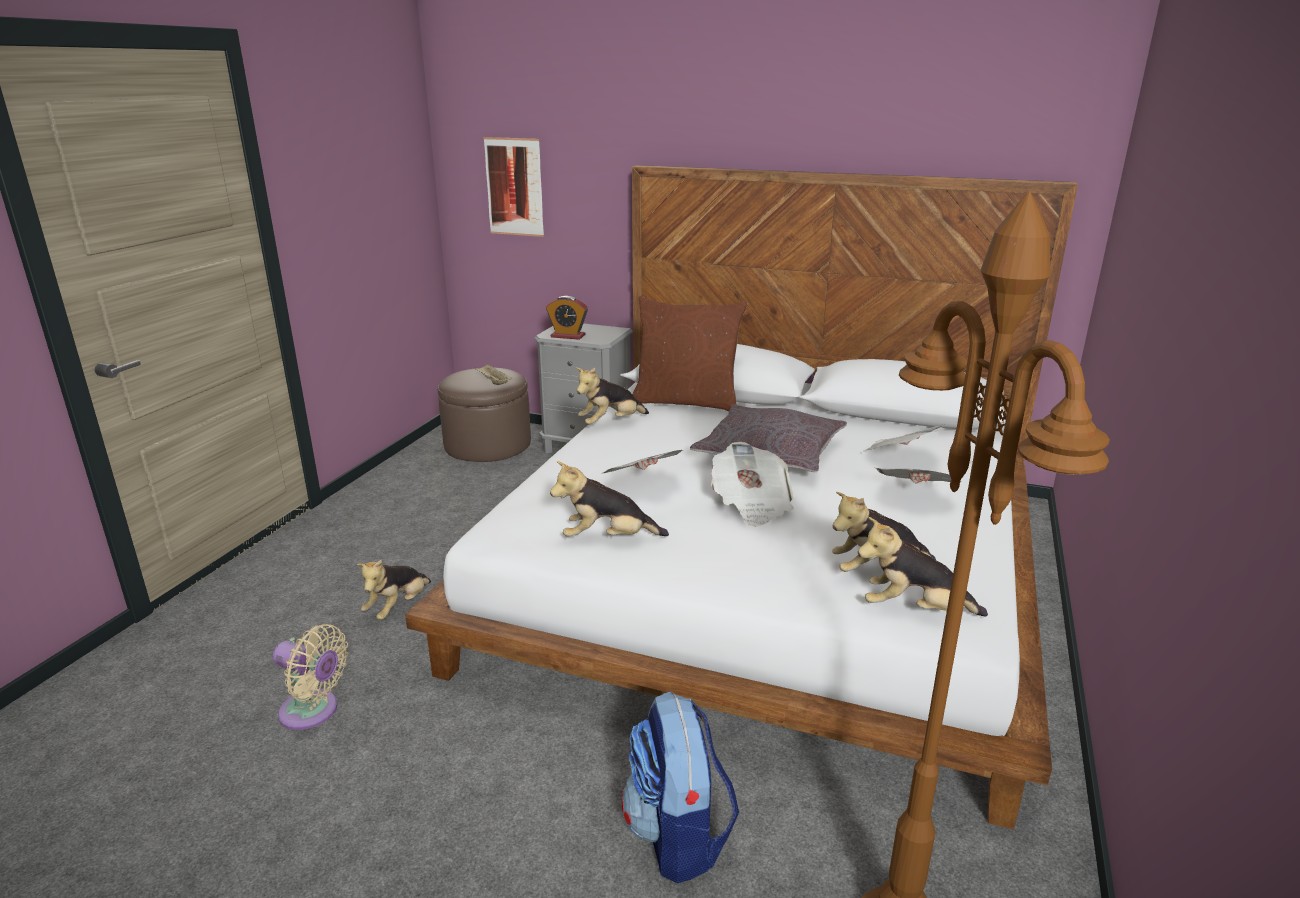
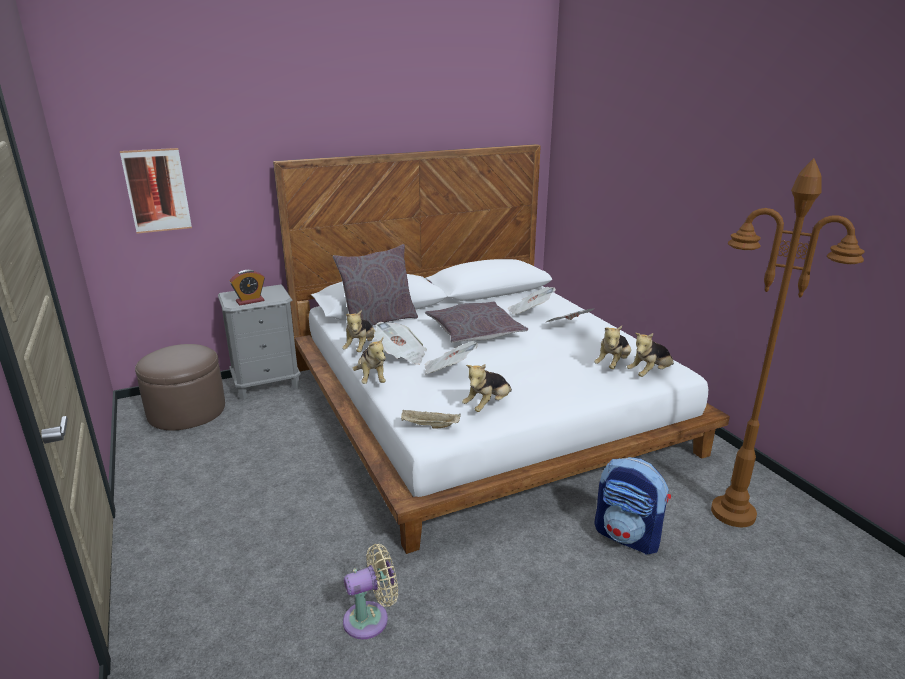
camera: 45 degrees left, 0 degrees up
(398, 607) = (313, 535): plush toy -> plush toy (371, 379)
(493, 382) = (193, 356): beige tray -> beige tray (429, 426)
(686, 402) = (378, 321): brown pillow -> grey pillow
(751, 505) = (515, 360): newspaper -> newspaper (401, 356)

